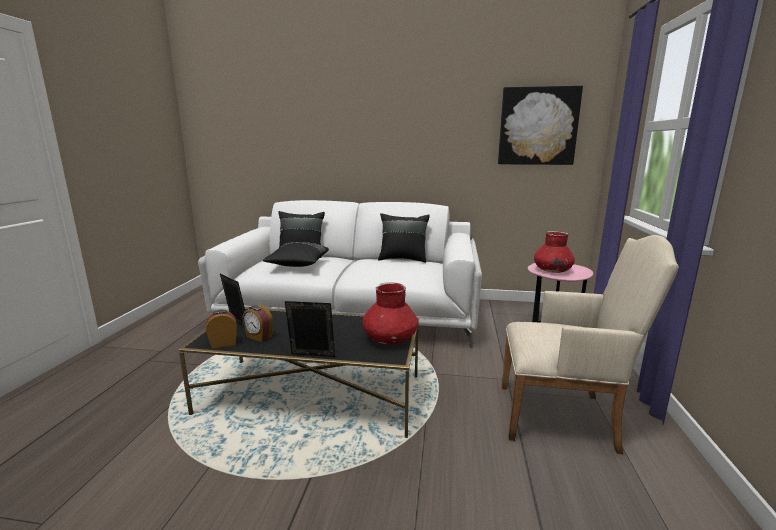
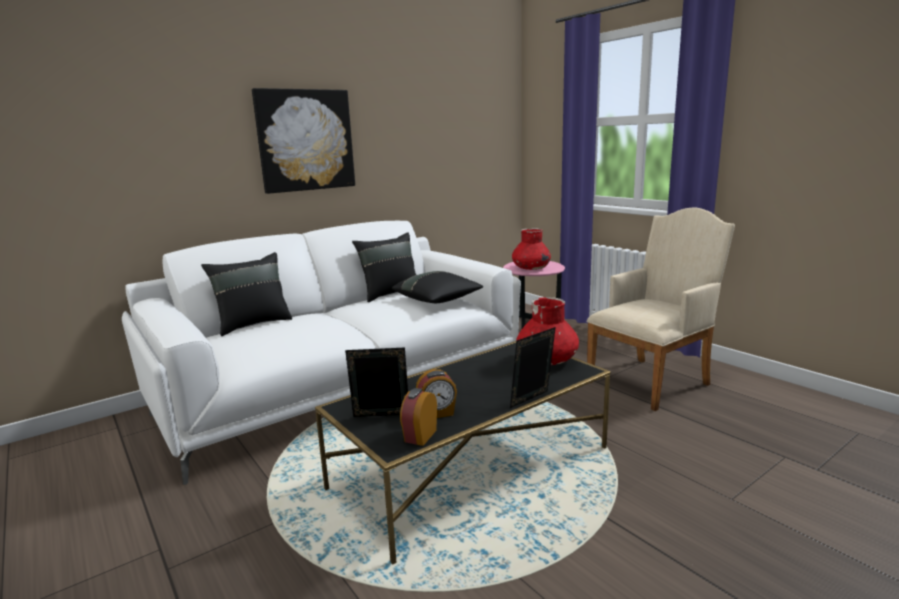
camera: 45 degrees left, 0 degrees up
(297, 265) = (292, 333): black pillow -> black pillow (438, 300)
(538, 126) = (470, 123): picture -> picture (305, 140)

